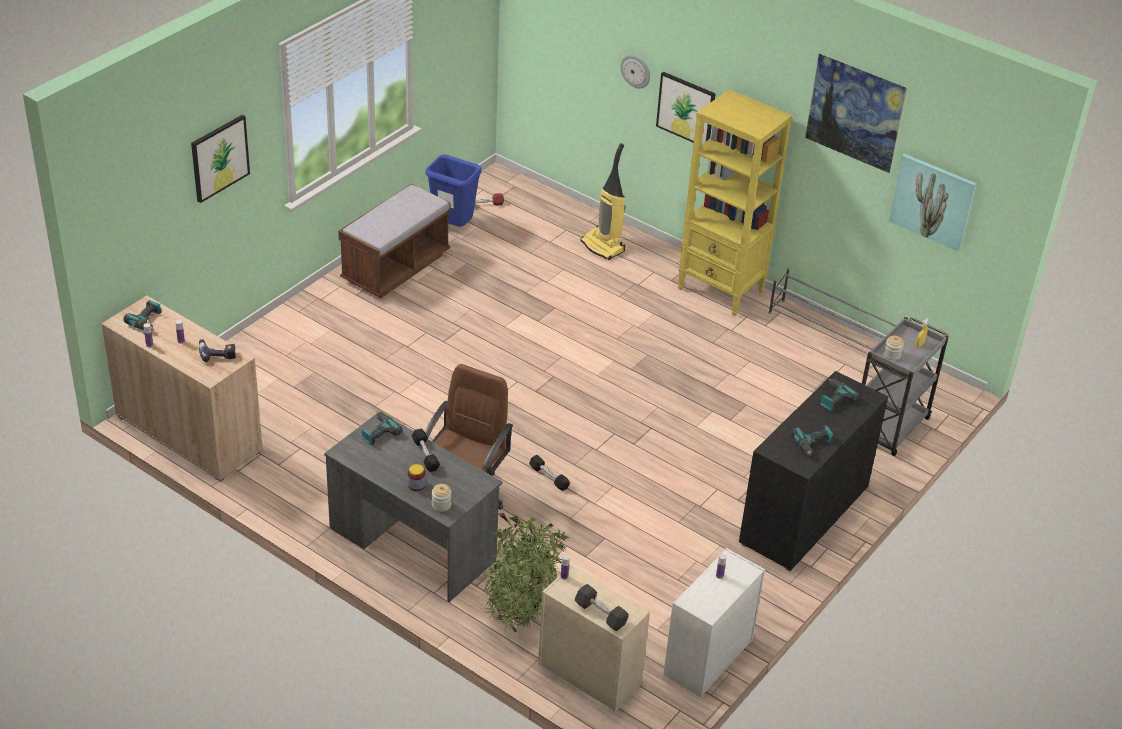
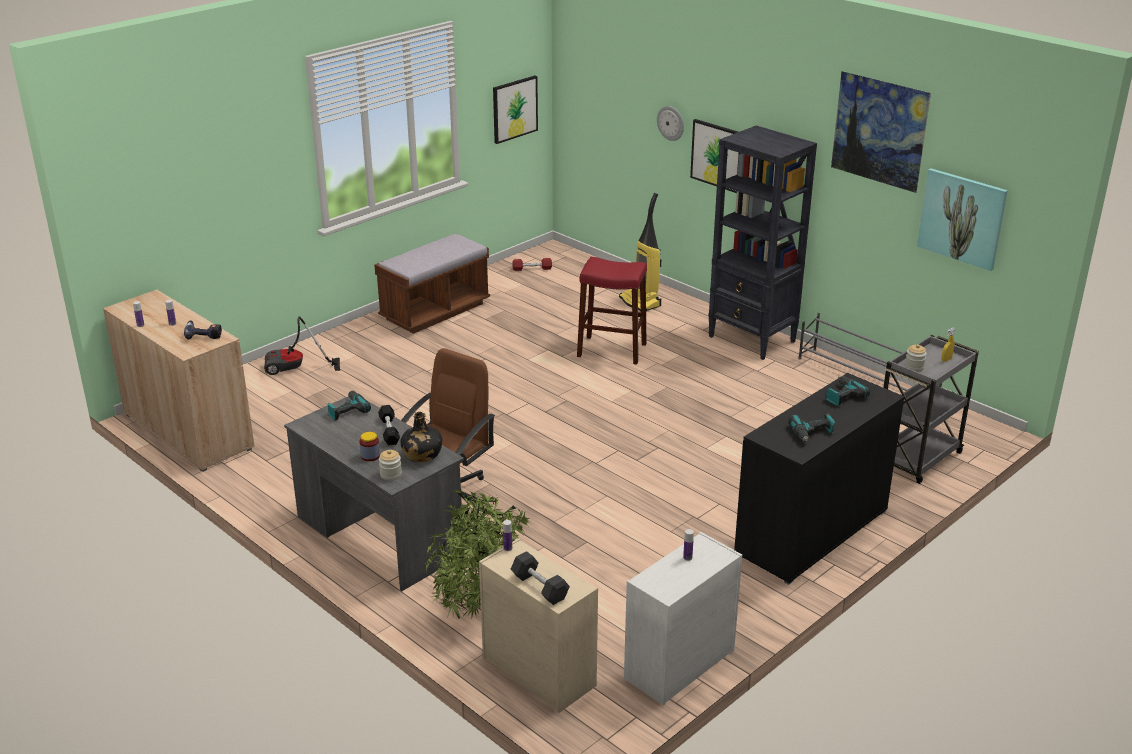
camera: 10 degrees right, 10 degrees down
(147, 321) = (147, 308): power drill -> none
(219, 158) = (239, 161): picture -> picture (514, 109)
(273, 351) = (295, 369): none -> vacuum cleaner
(453, 227) = (499, 284): blue trash can -> none
(463, 481) = (421, 455): none -> black bottle
(549, 477) = (540, 484): black dumbbell -> none
(586, 311) = (612, 350): none -> red stool
(721, 291) = (752, 339): yellow bookcase -> black bookcase

